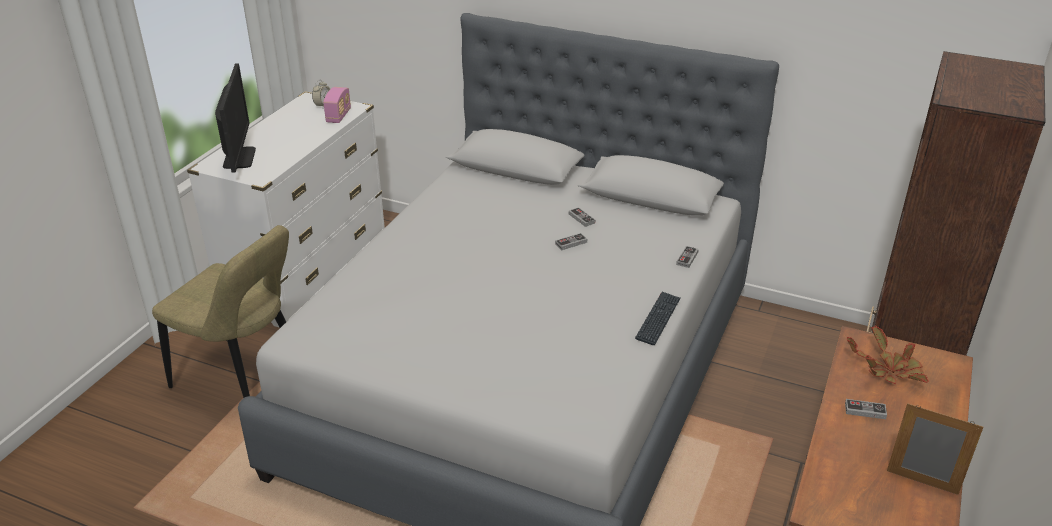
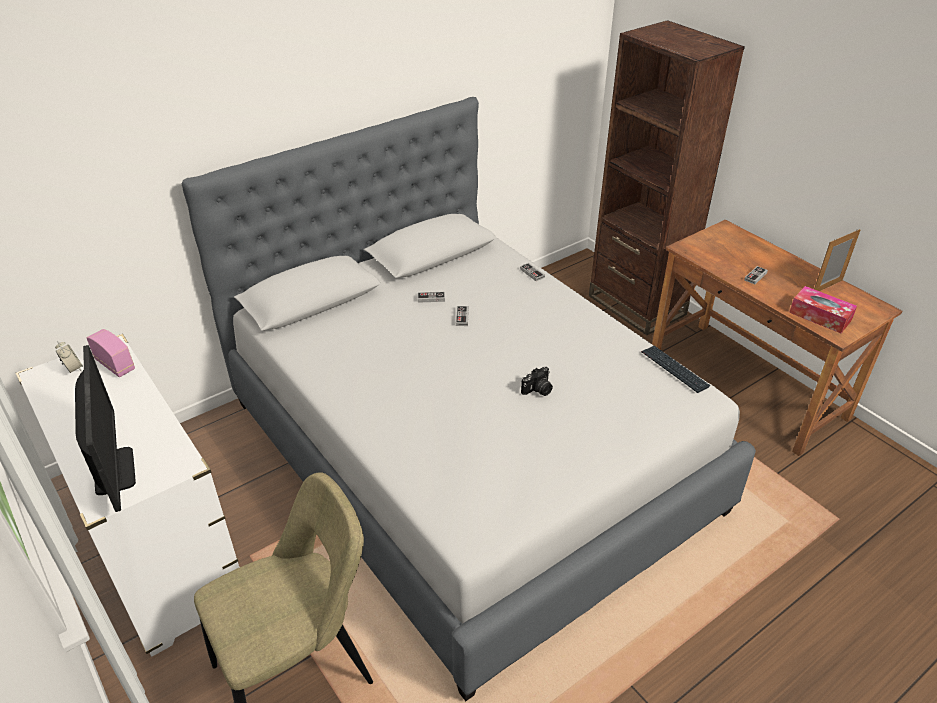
camera: 60 degrees left, 5 degrees up
(239, 158) = (114, 471): monitor -> monitor turned 45 degrees clockwise
(505, 317) = (538, 390): none -> camera
(658, 319) = (597, 316): keyboard -> keyboard (674, 369)
(840, 486) = (820, 316): none -> tissue box
(888, 370) = (722, 251): potted plant -> none

